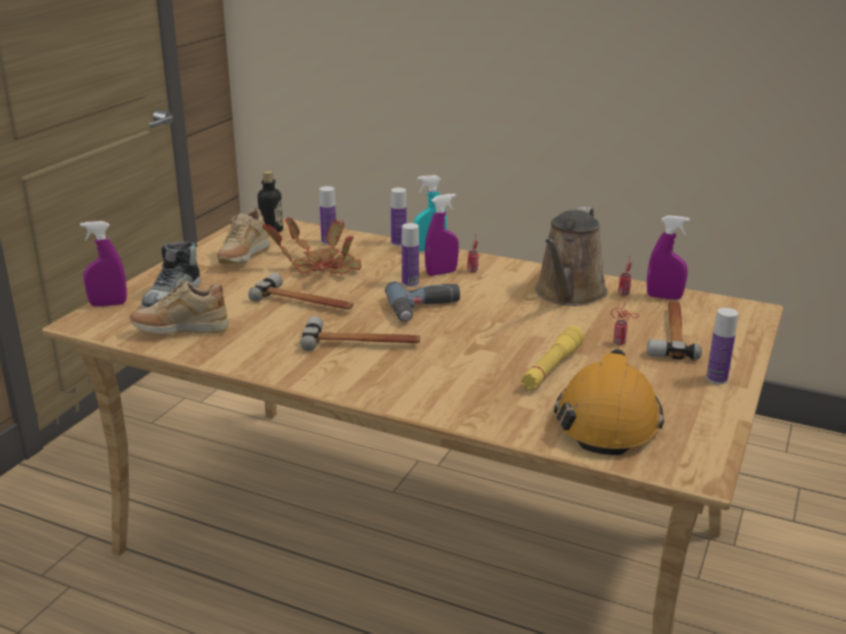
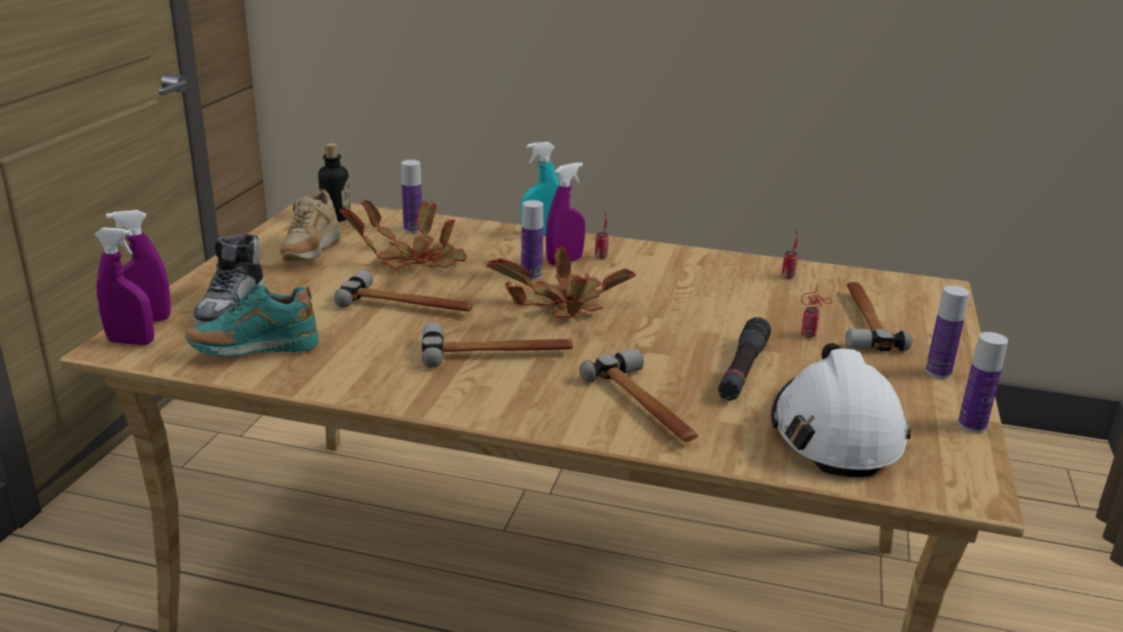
camera: 10 degrees left, 0 degrees up
(180, 331) = (254, 351): beige shoe -> turquoise shoe
(398, 243) = (499, 227): bottle -> bottle (972, 425)
(425, 309) = (562, 306): power drill -> potted plant
(463, 390) = (646, 406): none -> hammer
(552, 367) = (742, 370): yellow flashlight -> black flashlight
(568, 294) = (725, 279): brown watering can -> none
(607, 420) = (836, 432): orange hard hat -> white hard hat
(664, 297) = (835, 278): purple spray bottle -> purple spray bottle (131, 342)

